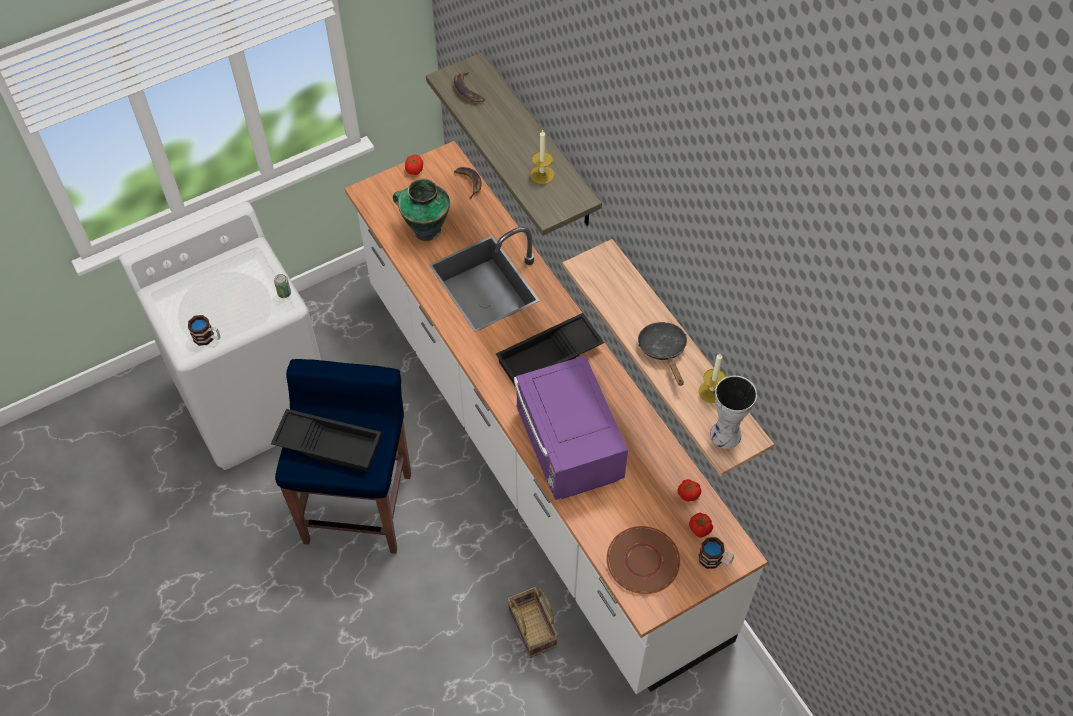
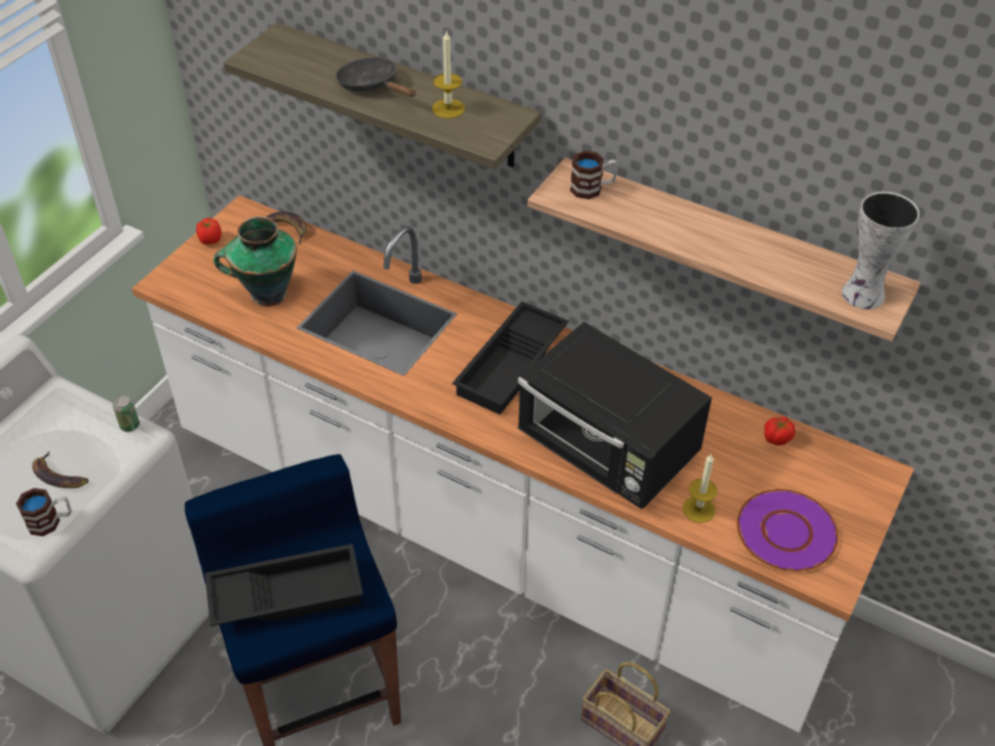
camera: 30 degrees left, 10 degrees down
(467, 90) = (289, 60): banana -> banana (58, 476)
(568, 449) = (608, 451): purple microwave -> black microwave
(643, 561) = (787, 532): brown plate -> purple plate
(663, 350) = (719, 240): black frying pan -> black frying pan (372, 85)
(700, 529) = (818, 468): tomato -> none
(711, 391) = (808, 259): candle -> candle (698, 509)
(715, 560) = (861, 493): mug -> mug (592, 188)

